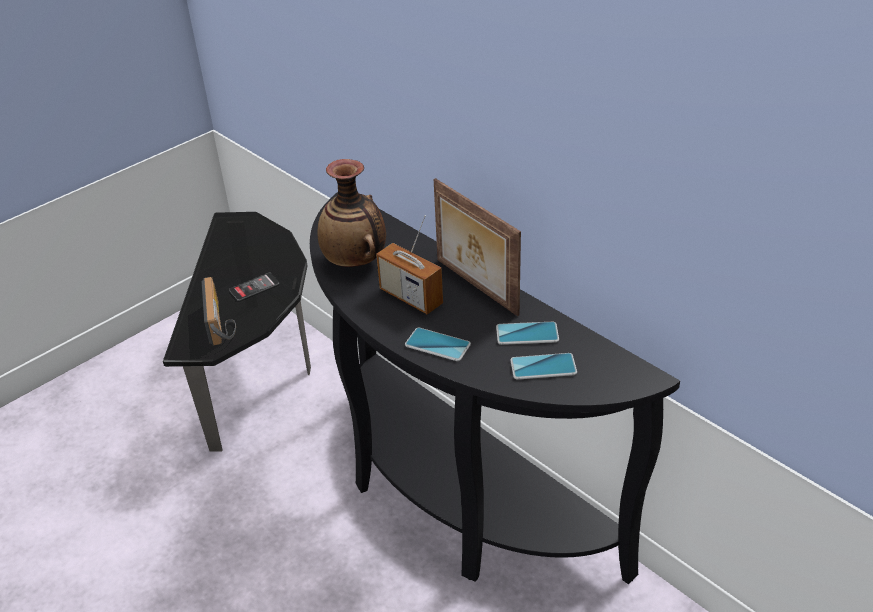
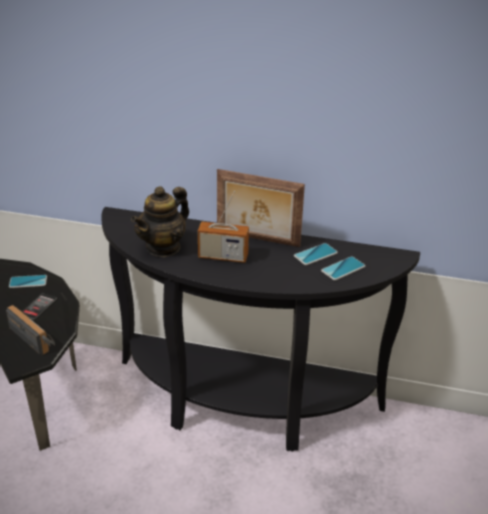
camera: 35 degrees left, 5 degrees down
(355, 262) = (163, 247): vase -> teapot
(437, 345) = (269, 277): phone -> phone (28, 282)

